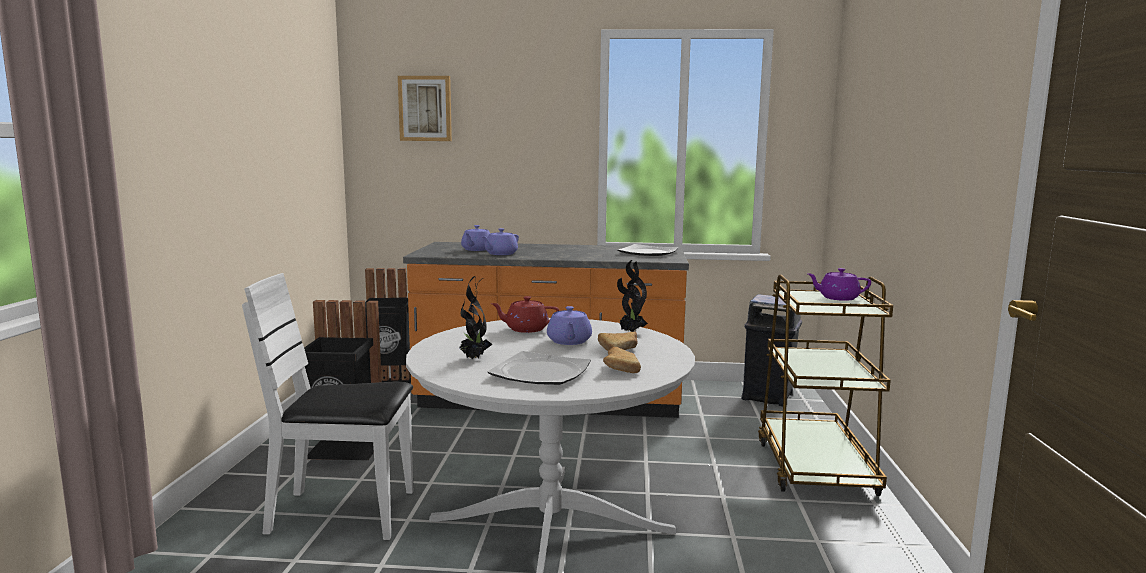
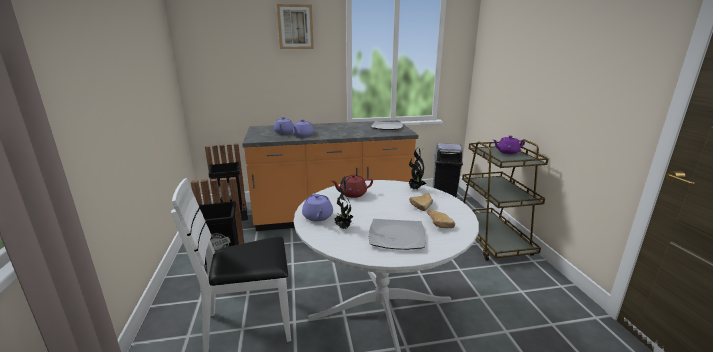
camera: 15 degrees left, 10 degrees up
(425, 108) = (232, 37): picture -> picture (295, 27)
(569, 341) = (388, 202): purple teapot -> purple teapot (318, 217)

